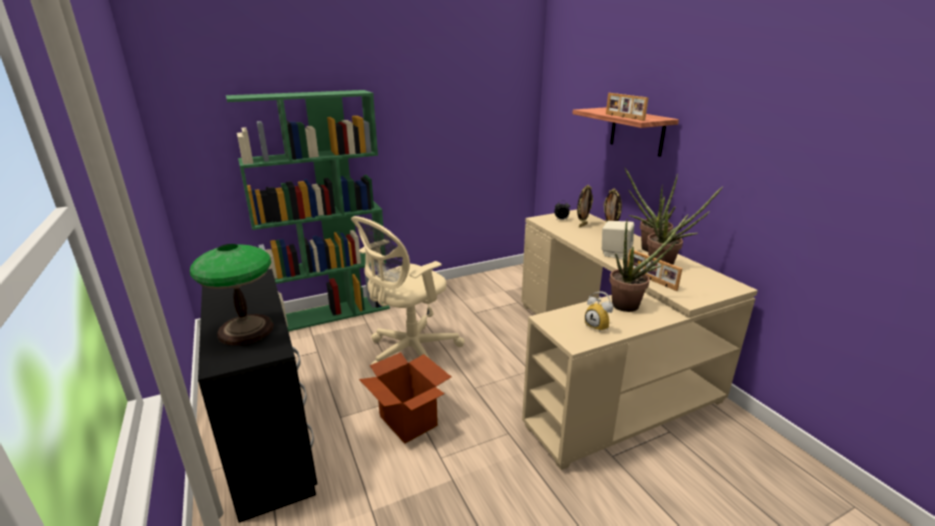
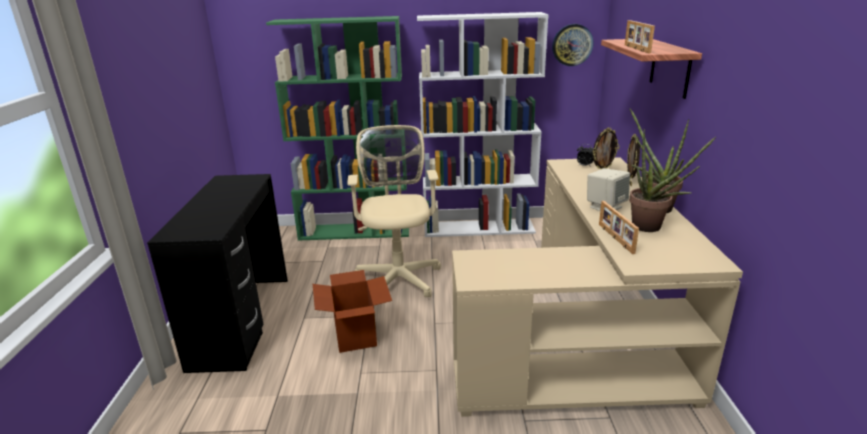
camera: 25 degrees right, 0 degrees up
(246, 330) = (208, 215): table lamp -> none
(409, 352) = (398, 278): beige office chair -> beige office chair turned 105 degrees clockwise
(449, 288) = (479, 228): none -> white bookcase
(515, 114) = (572, 45): none -> wall clock
(599, 326) = (512, 272): alarm clock -> none
(631, 305) = (571, 260): potted plant -> none

